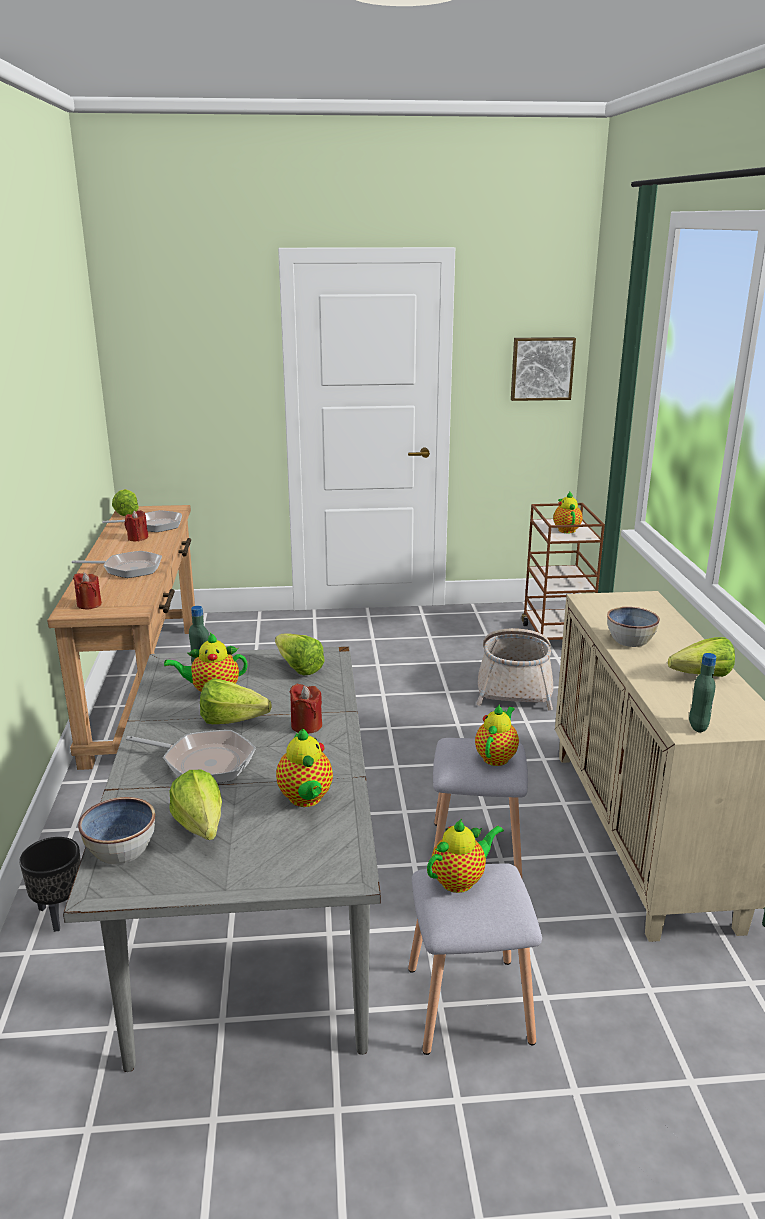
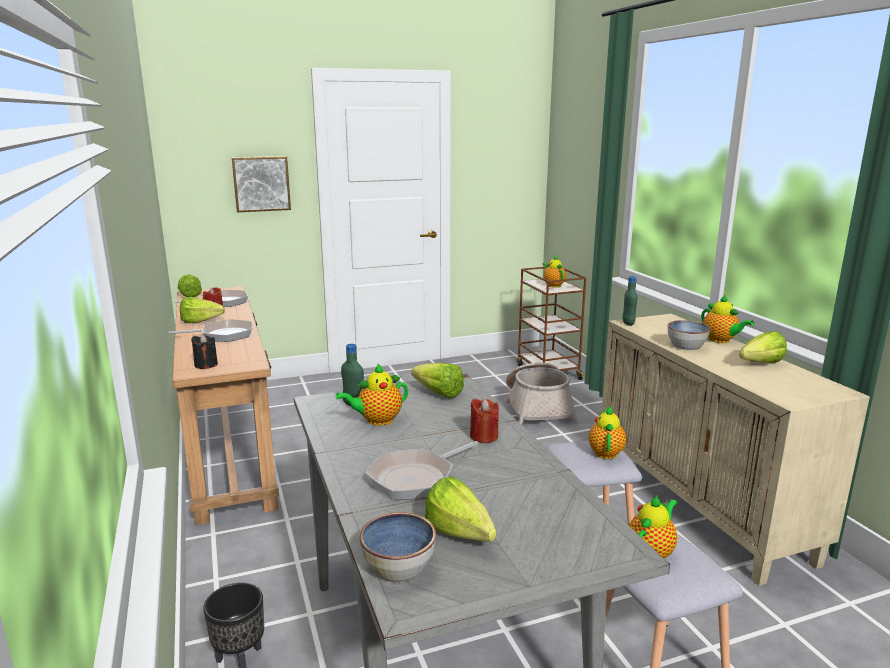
camera: 15 degrees left, 5 degrees down
(89, 604) = (206, 365): red candle -> black candle
(203, 762) = (416, 478): frying pan -> frying pan turned 135 degrees clockwise
(237, 722) = (420, 441): lettuce -> lettuce (204, 322)
(306, 799) = (535, 495): teapot -> teapot (721, 340)
(541, 368) = (516, 165): picture -> picture (261, 183)
(698, 726) = (794, 397): green bottle -> green bottle (628, 323)

